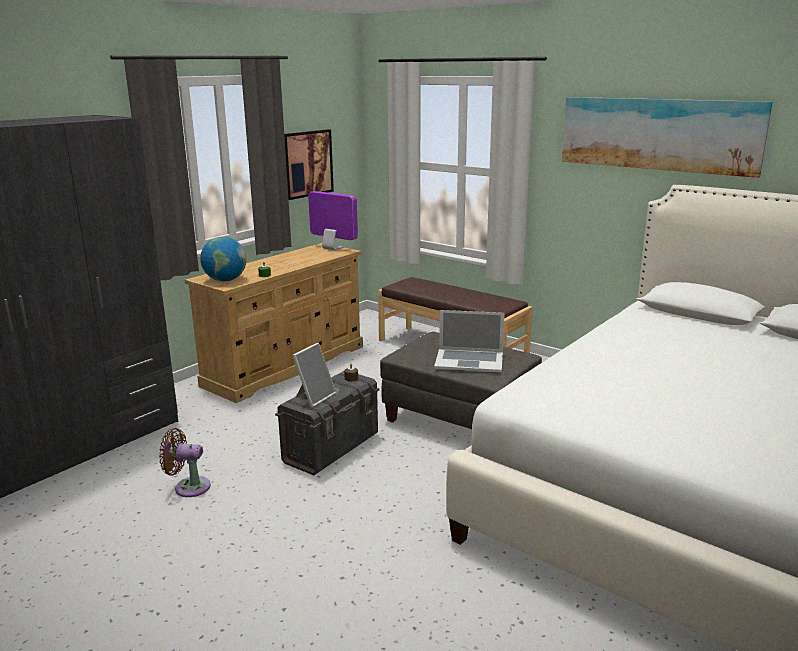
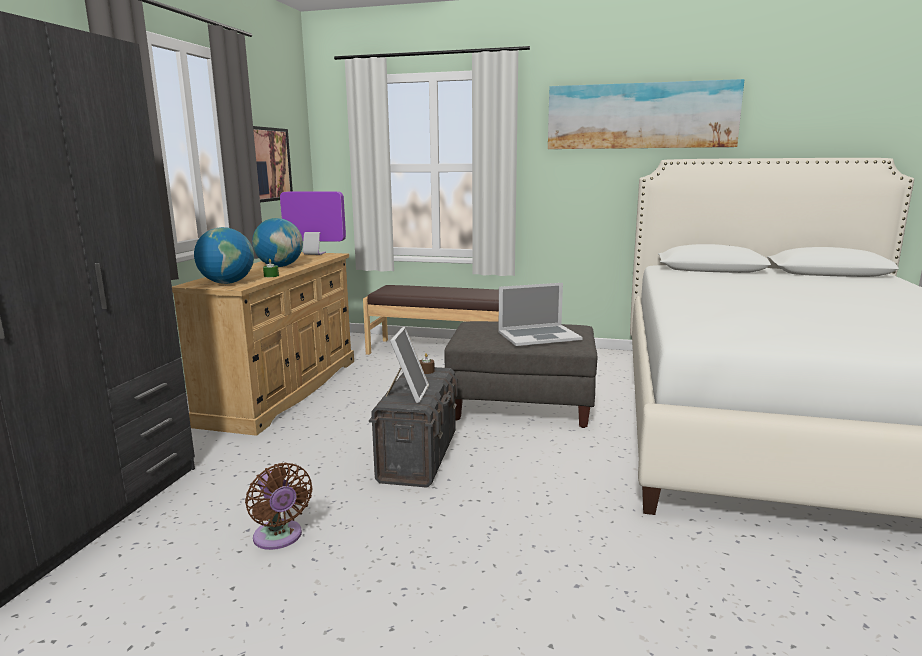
camera: 25 degrees left, 5 degrees down
(188, 487) = (279, 538): brown fan -> brown fan turned 105 degrees counterclockwise
(286, 263) = (280, 266): none -> globe

